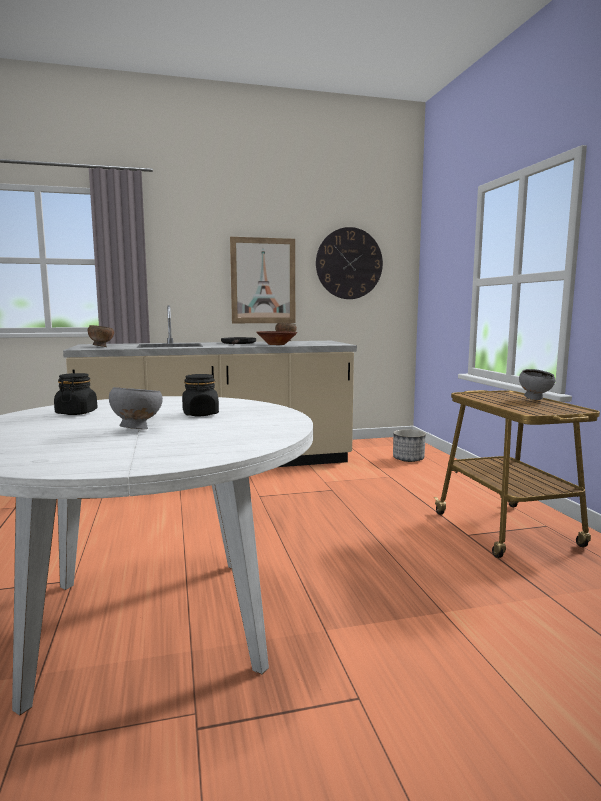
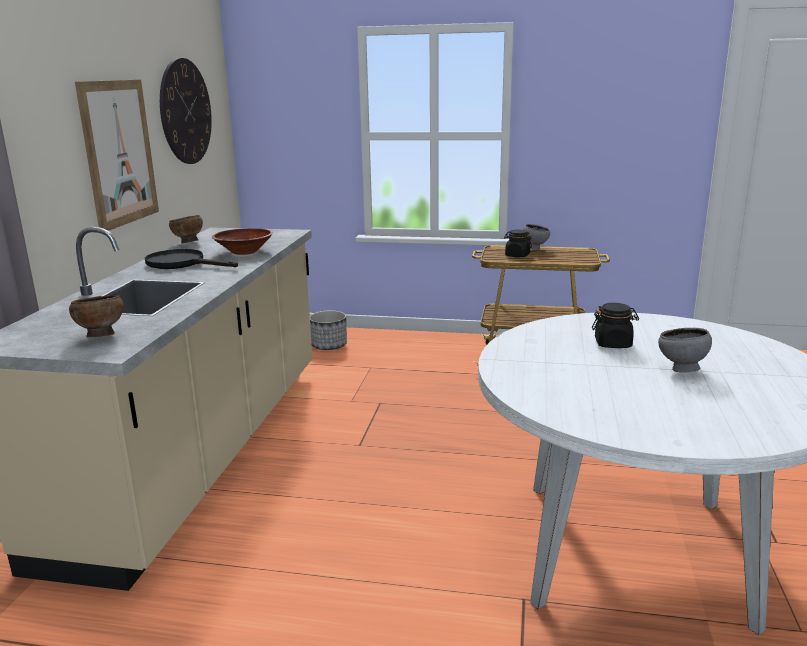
camera: 65 degrees left, 10 degrees up
(76, 413) = (579, 393): black jar -> black jar (517, 255)

